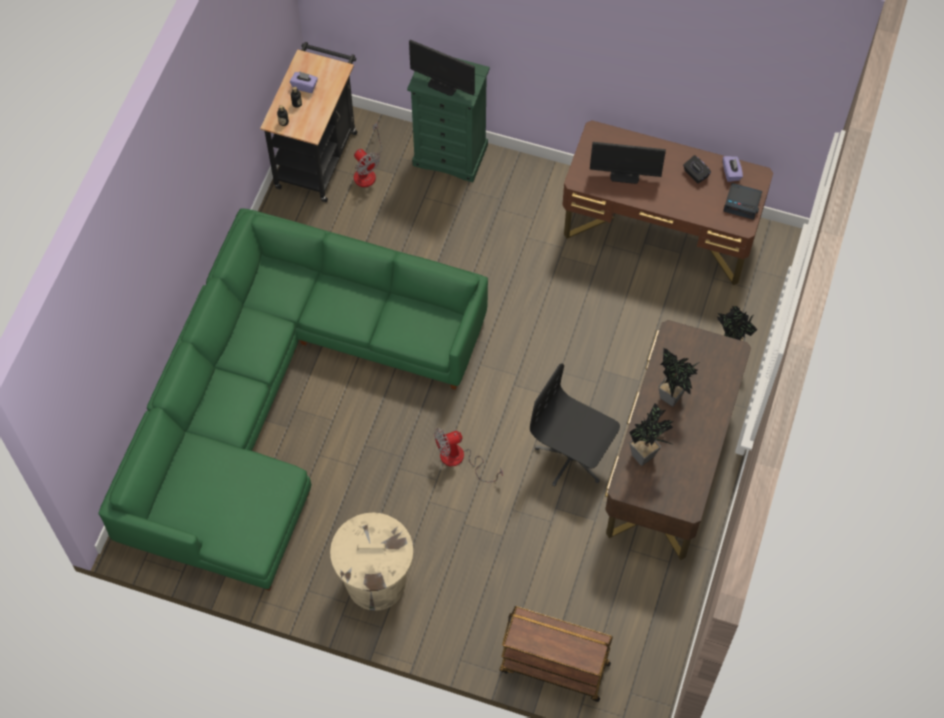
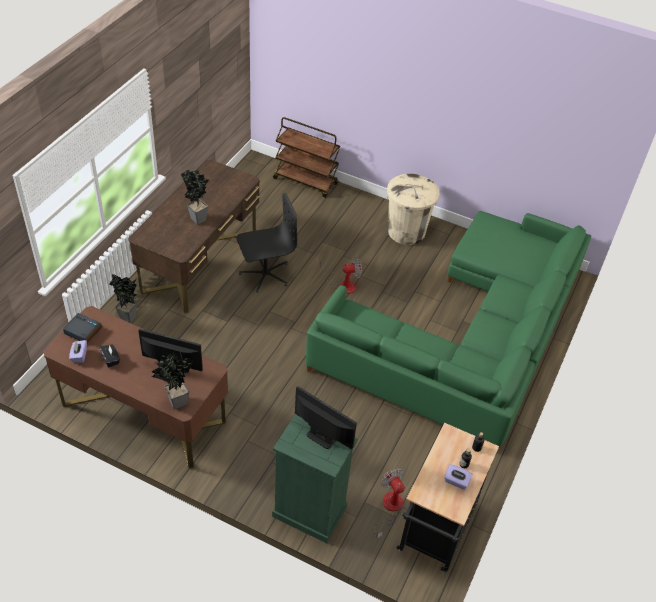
camera: 175 degrees left, 15 degrees down
(572, 457) = (265, 274): black office chair -> black office chair turned 60 degrees counterclockwise
(646, 455) = (227, 193): potted plant -> potted plant (174, 402)

